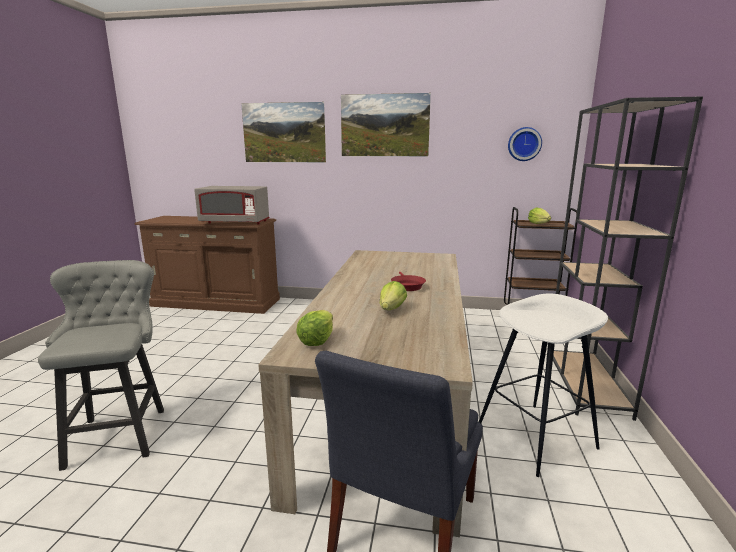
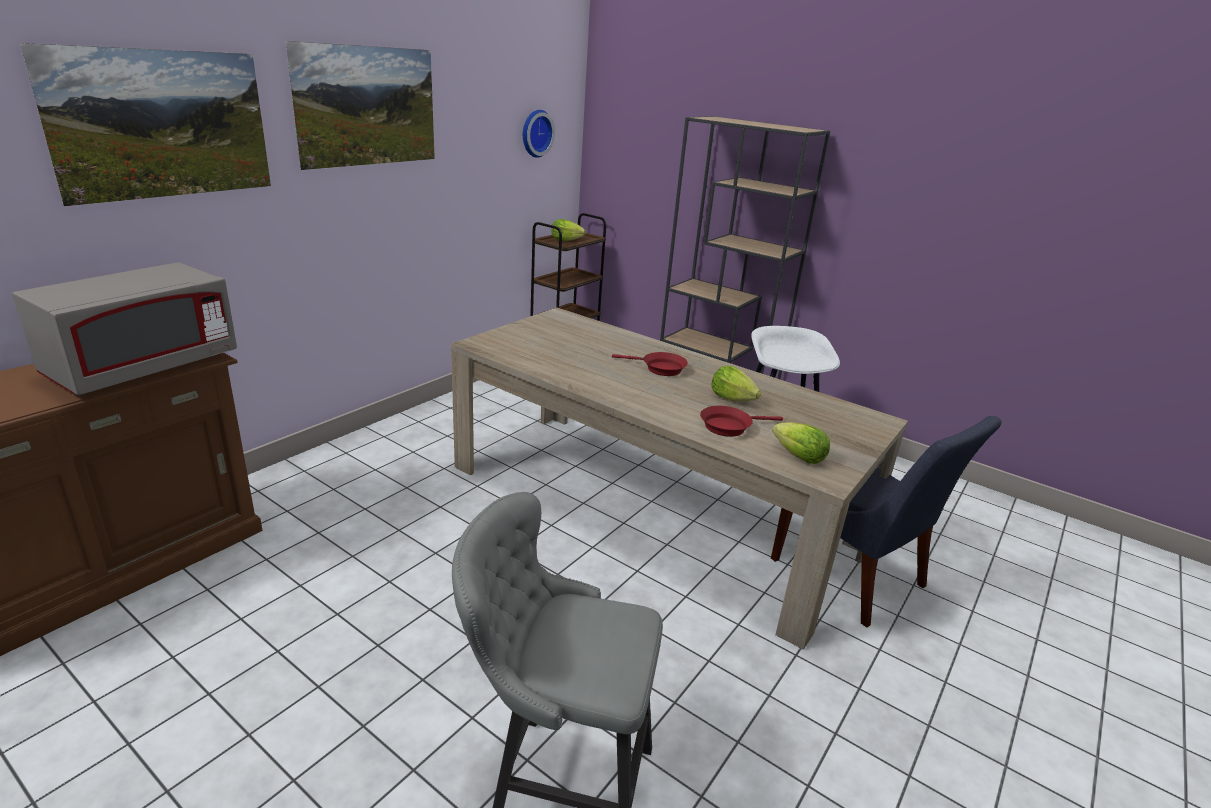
camera: 65 degrees left, 10 degrees up
(340, 314) = (729, 426): none -> red frying pan

